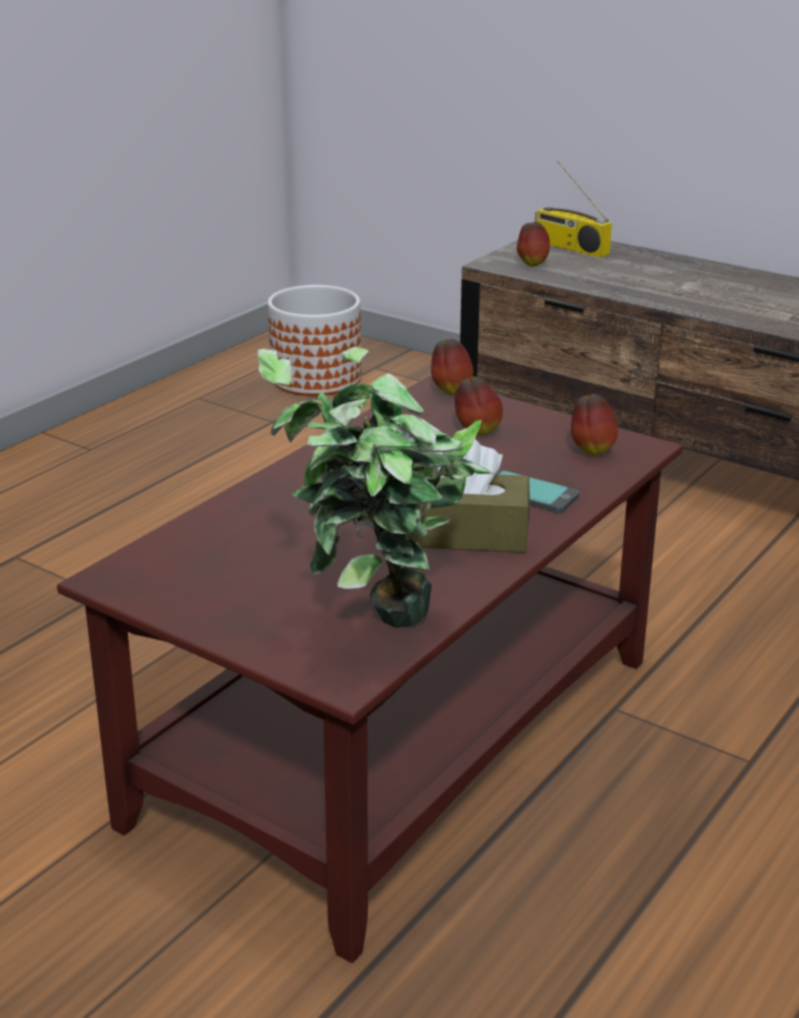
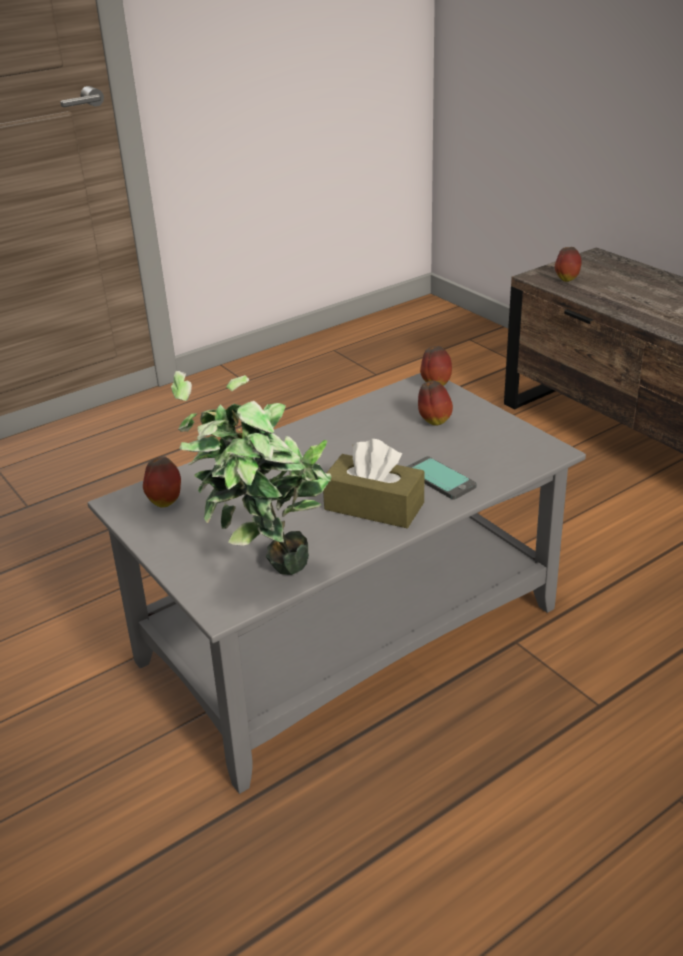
camera: 20 degrees right, 5 degrees up
(316, 379) = (423, 344): planter -> none
(400, 735) = (350, 632): brown coffee table -> grey coffee table
(569, 247) = (605, 267): radio -> none
(591, 451) = (509, 449): apple -> apple (165, 502)

